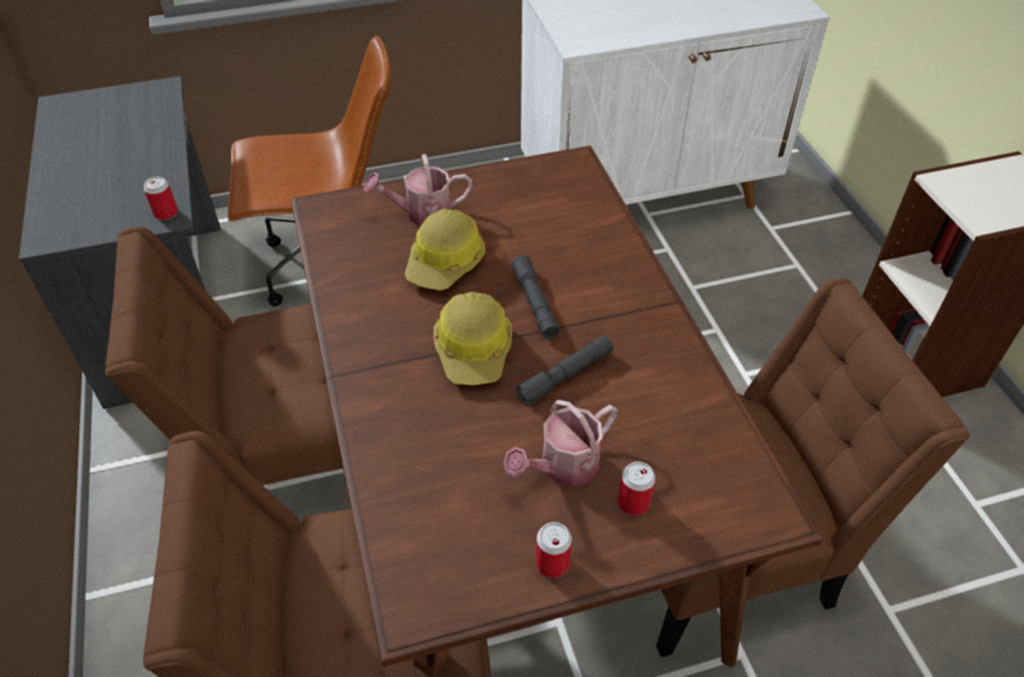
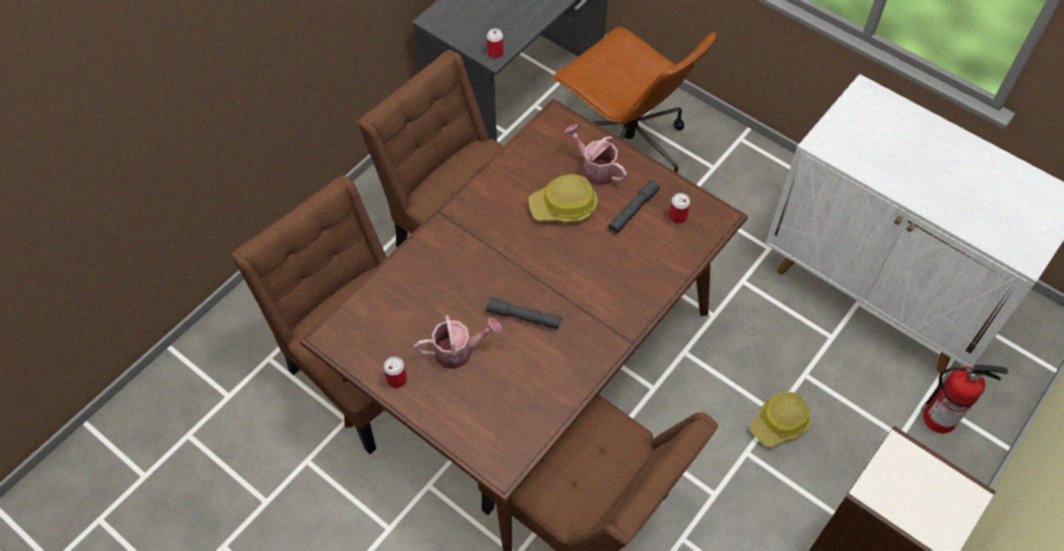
camera: 55 degrees right, 10 degrees up
(474, 350) = (508, 263): hard hat -> hard hat (780, 423)
(535, 303) = (568, 270): grey flashlight -> grey flashlight (633, 210)
(562, 467) = (459, 351): watering can -> watering can turned 150 degrees clockwise
(633, 502) = (460, 396): can -> can (677, 217)
(796, 232) = (941, 418): none -> fire extinguisher

